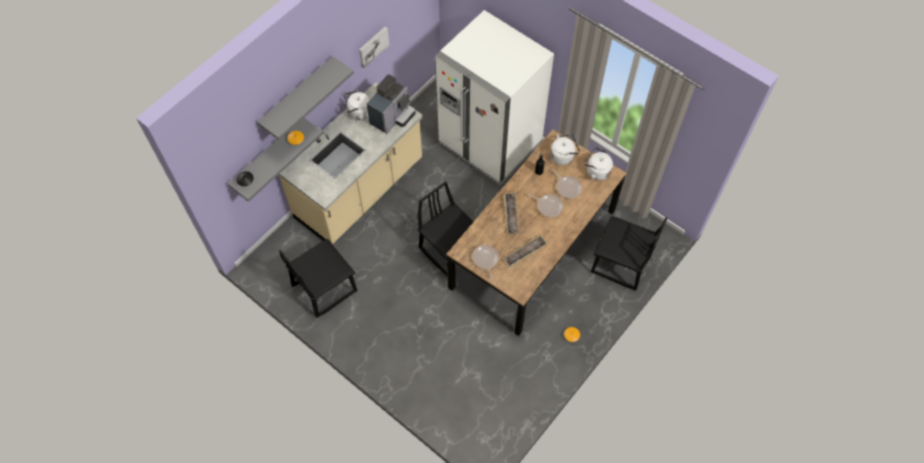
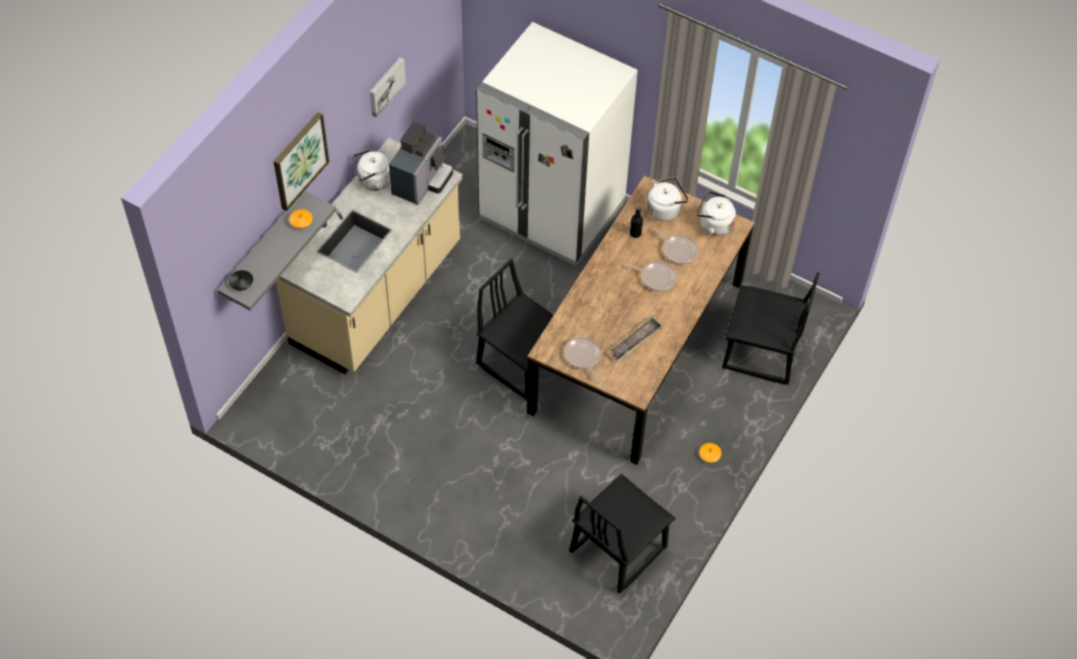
camera: 10 degrees left, 5 degrees down
(297, 96) = (299, 160): grey shelf -> picture
(324, 288) = (351, 434): black chair -> black chair (617, 548)
(511, 215) = (607, 295): tray -> none

